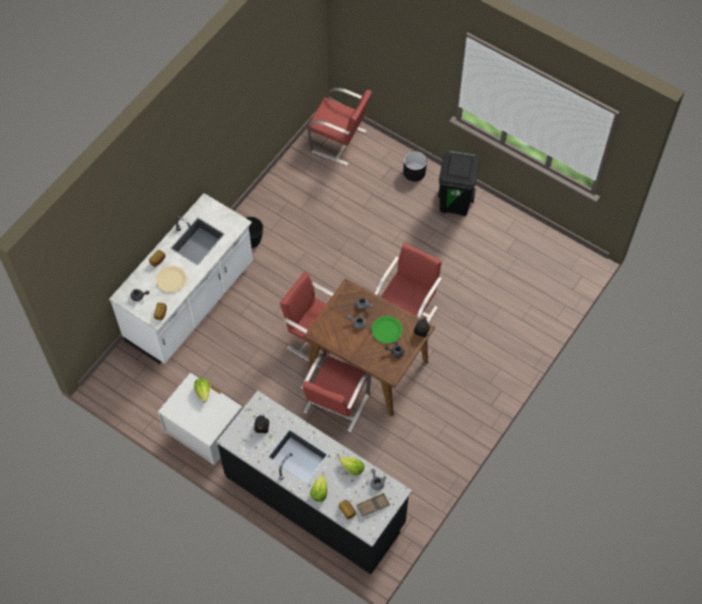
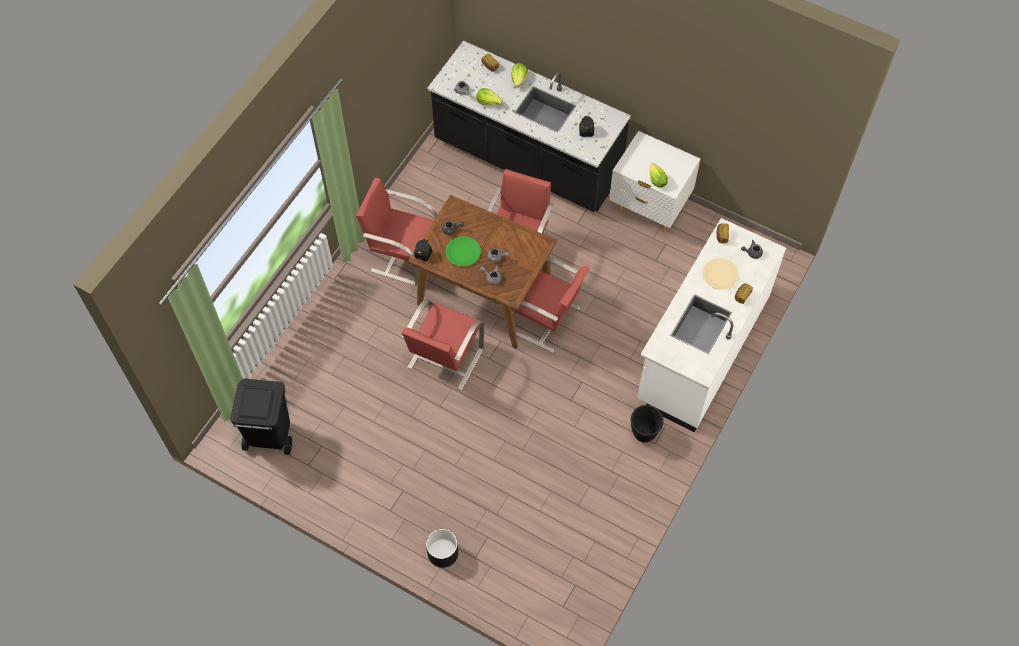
camera: 175 degrees right, 0 degrees up
(339, 142) = (549, 593): red chair -> red chair (403, 255)
(373, 505) = (465, 72): brown tray -> none
(455, 203) = (386, 509): black trash can -> black trash can (269, 437)

